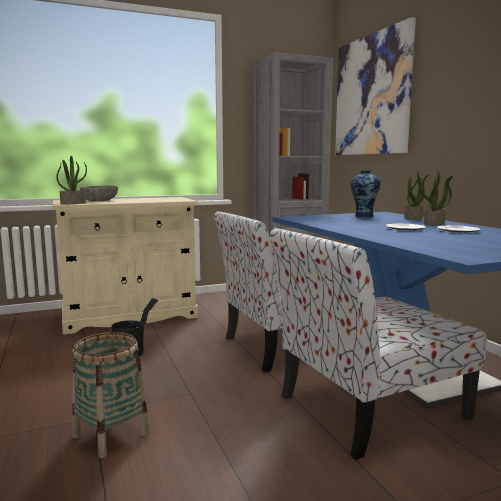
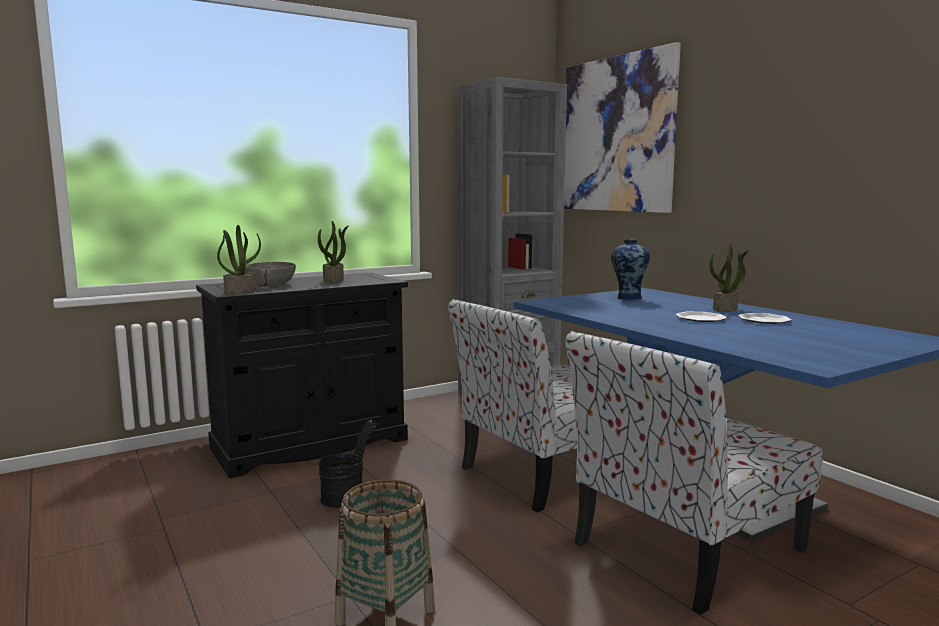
camera: 10 degrees left, 0 degrees up
(130, 316) = (310, 444): beige cabinet -> black cabinet
(413, 218) = (691, 300): potted plant -> potted plant (334, 280)

